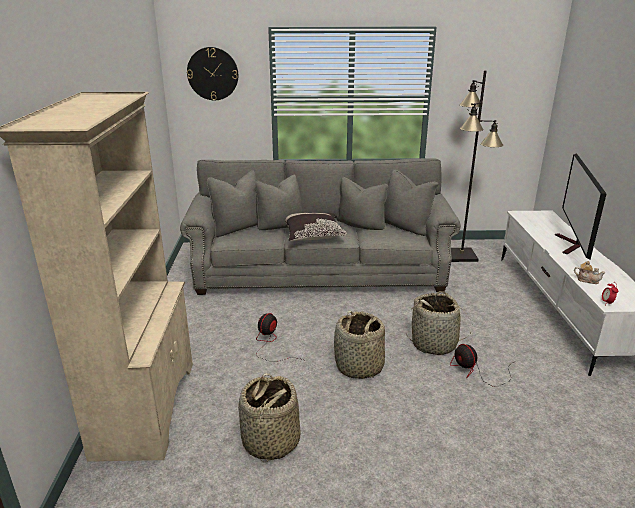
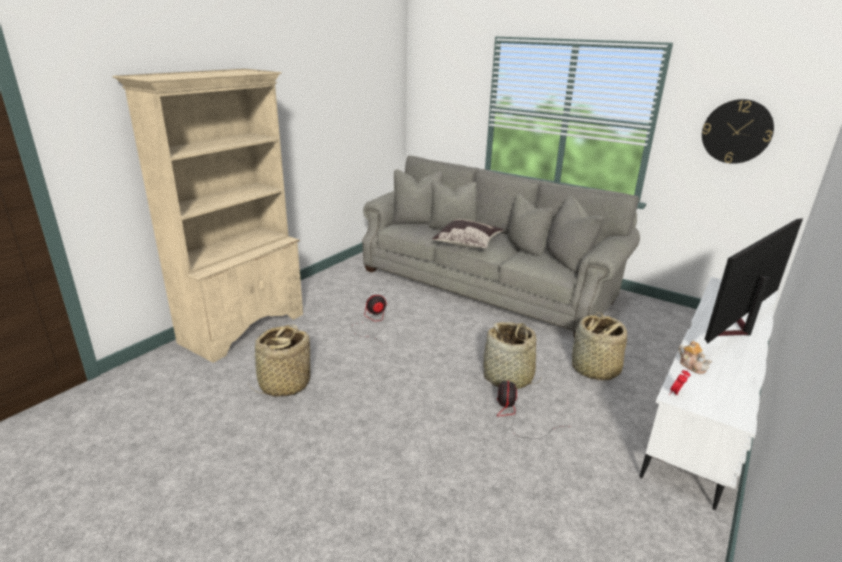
camera: 35 degrees right, 0 degrees up
(212, 74) = (444, 79): wall clock -> wall clock (736, 131)
(359, 367) = (416, 366): basket -> basket (594, 369)
(461, 255) = (652, 317): black floor lamp -> none

